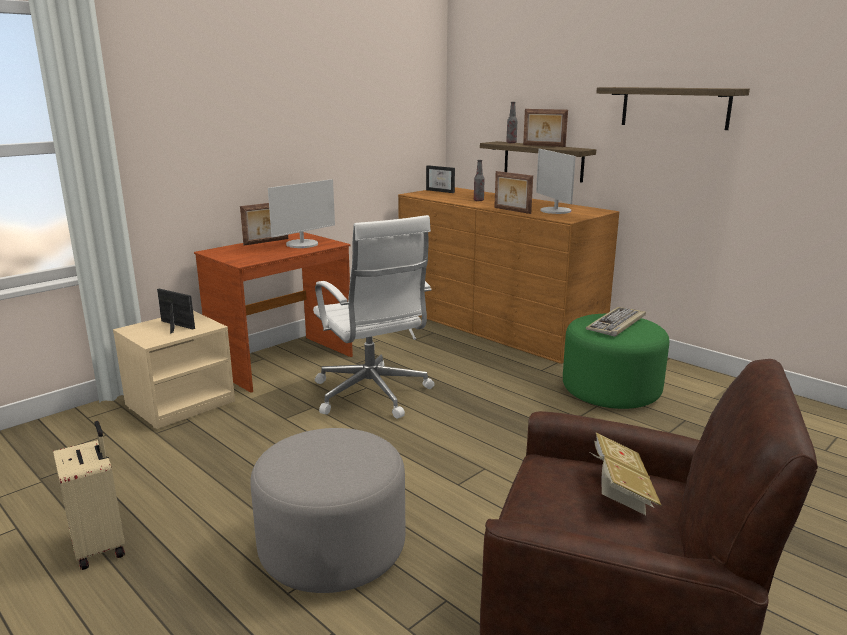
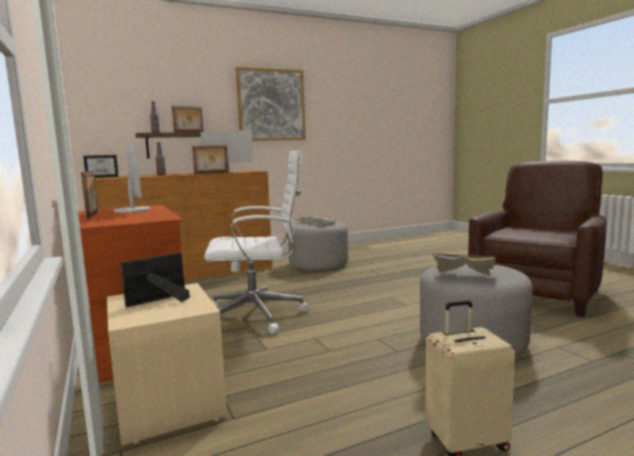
camera: 70 degrees left, 10 degrees down
(611, 390) = (319, 264): green ottoman -> grey ottoman
(620, 491) = (522, 229): book -> book (463, 277)
(674, 107) = (271, 105): shelf -> picture

